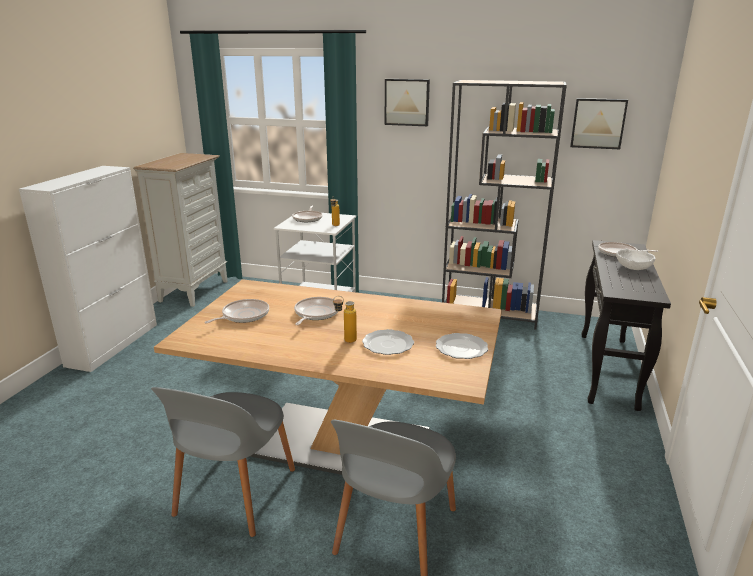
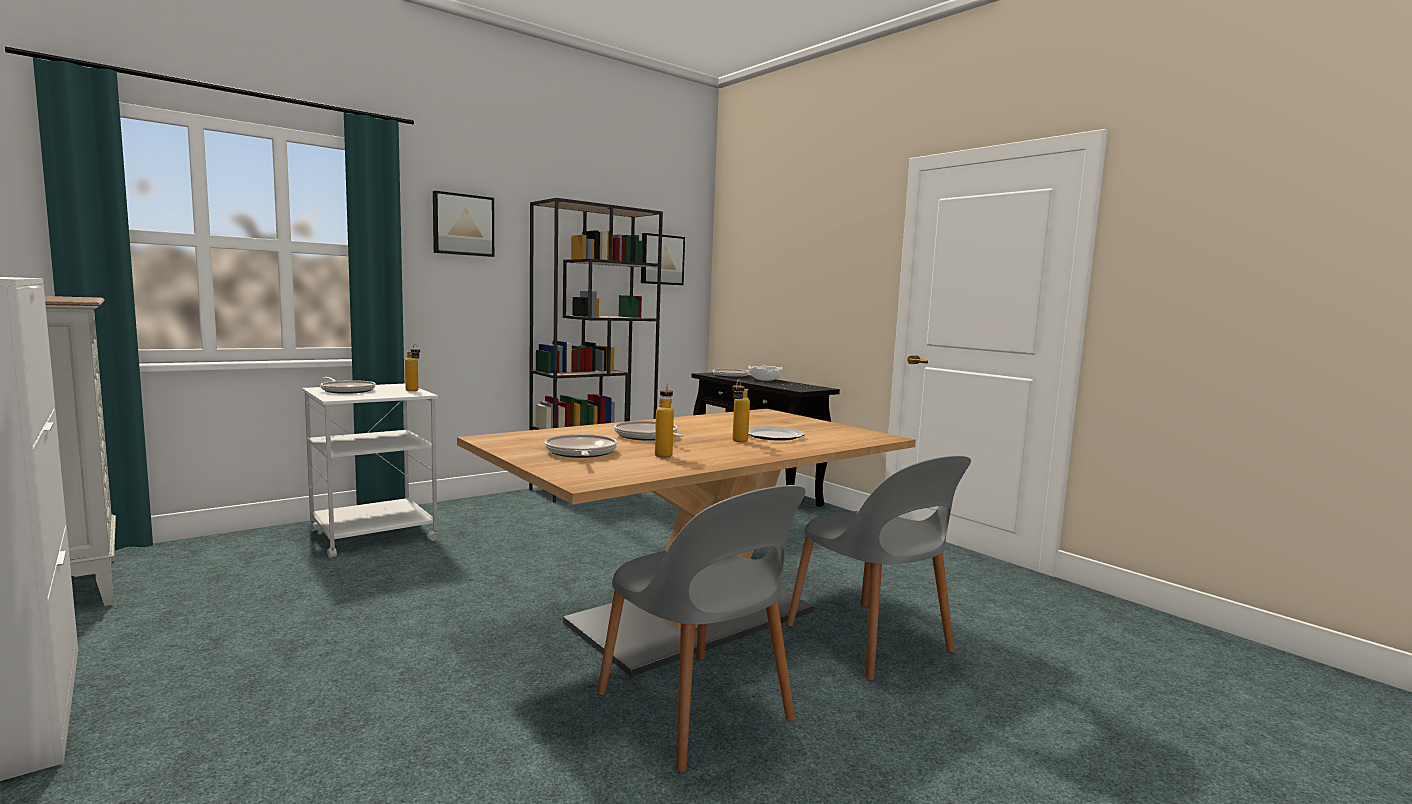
camera: 55 degrees left, 15 degrees down
(272, 334) = (664, 454): none -> bottle
(462, 348) = (821, 426): plate -> none

